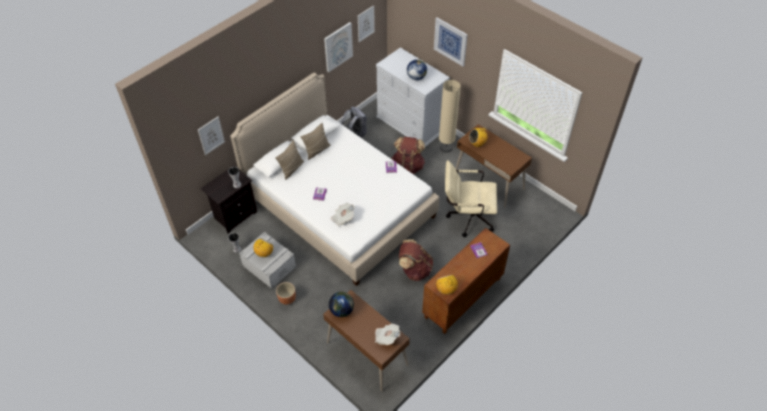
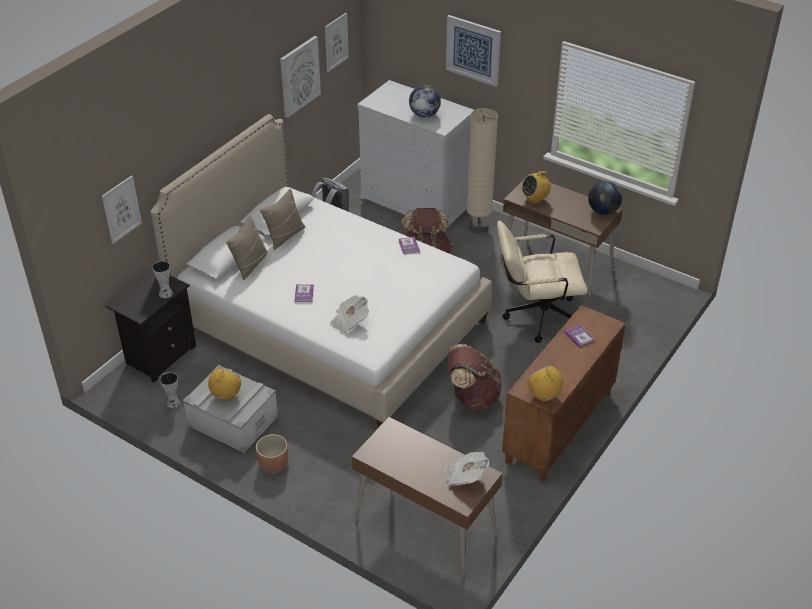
camera: 10 degrees left, 10 degrees down
(342, 310) = (381, 448): globe -> globe (603, 211)

